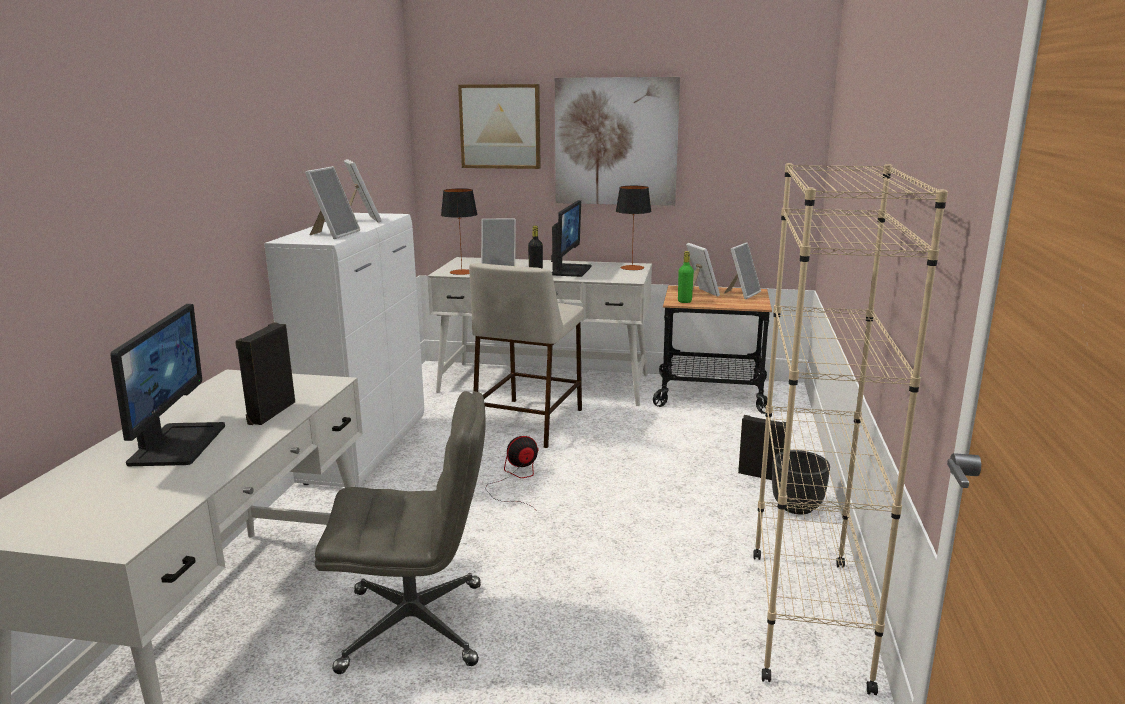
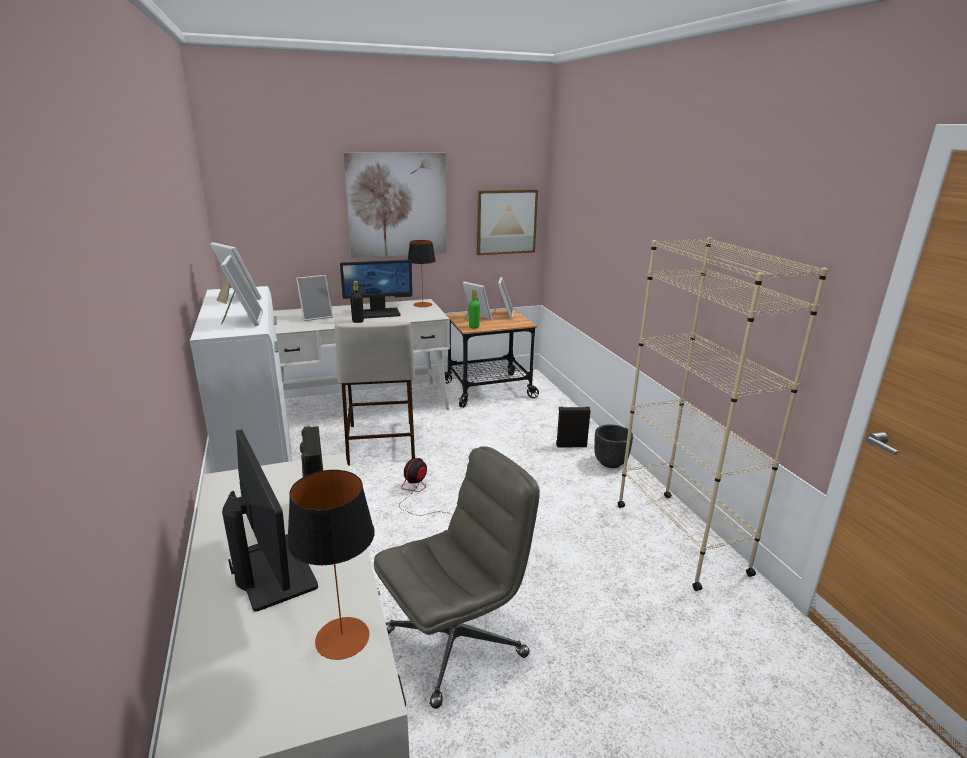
camera: 30 degrees left, 5 degrees up
(461, 272) = (291, 327): table lamp -> table lamp (342, 637)
(500, 126) = (296, 195): picture -> picture (506, 222)
(570, 270) = (379, 313): monitor -> monitor turned 90 degrees clockwise

